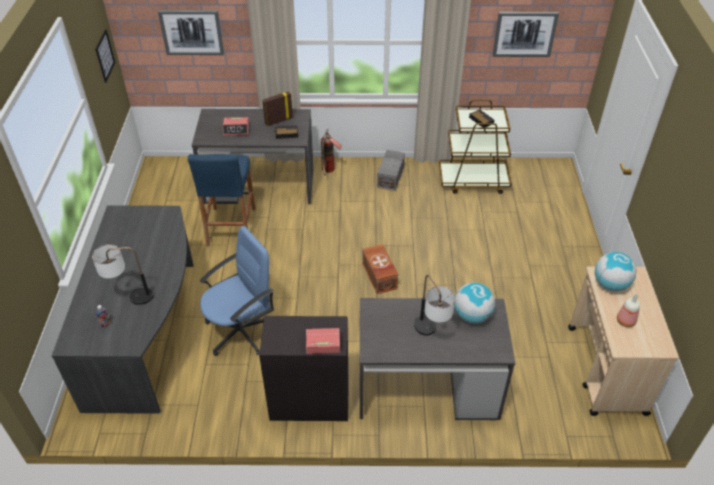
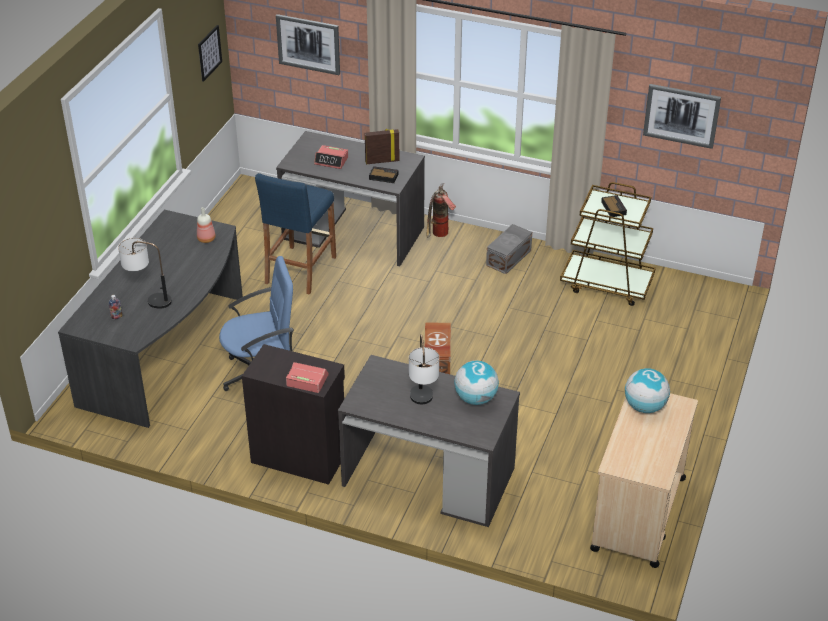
camera: 20 degrees right, 5 degrees down
(625, 320) = (636, 443): bottle -> bottle (207, 239)

